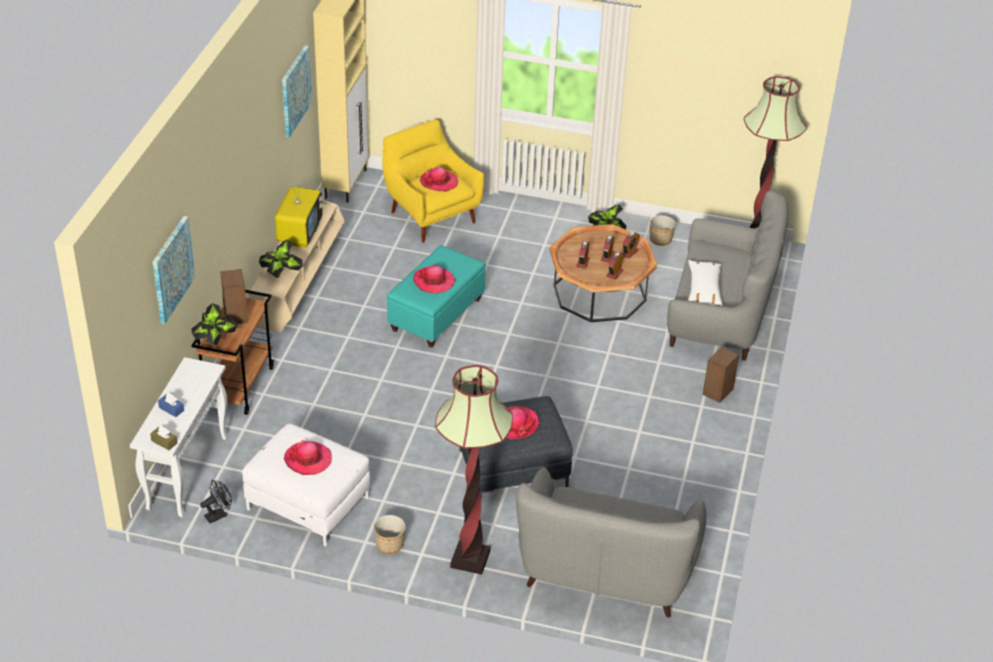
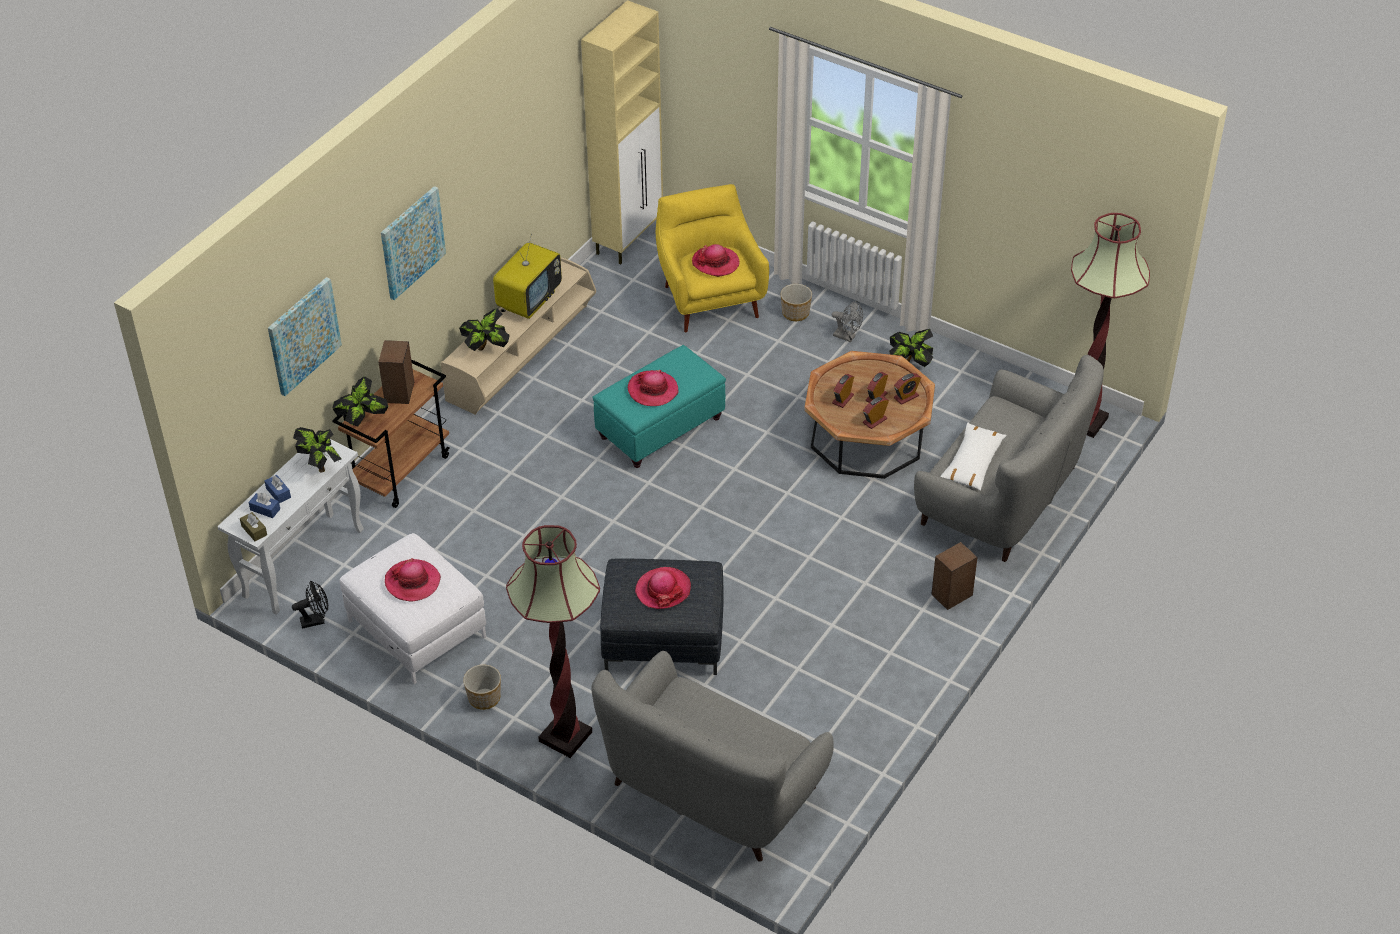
camera: 20 degrees right, 5 degrees up
(166, 424) = (265, 509): none -> blue tissue box
(198, 381) = (321, 465): none -> potted plant
(295, 90) = (544, 131): picture -> picture (412, 242)
(550, 224) = (847, 337): none -> grey fan
(660, 239) = (975, 381): planter -> planter (796, 313)

